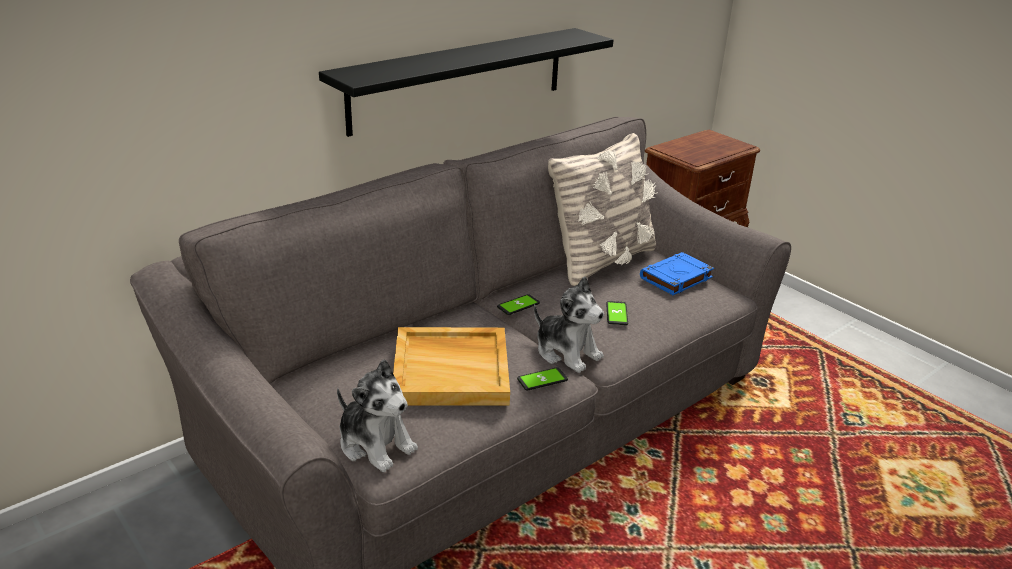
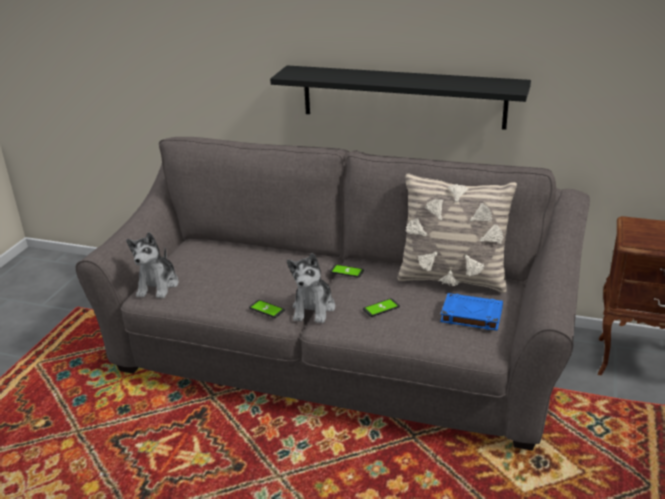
camera: 60 degrees right, 0 degrees up
(452, 370) = (244, 277): beige tray -> none

